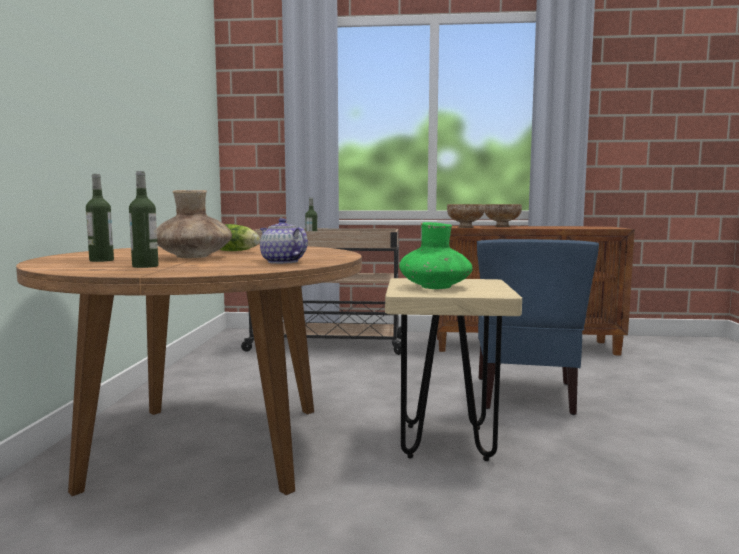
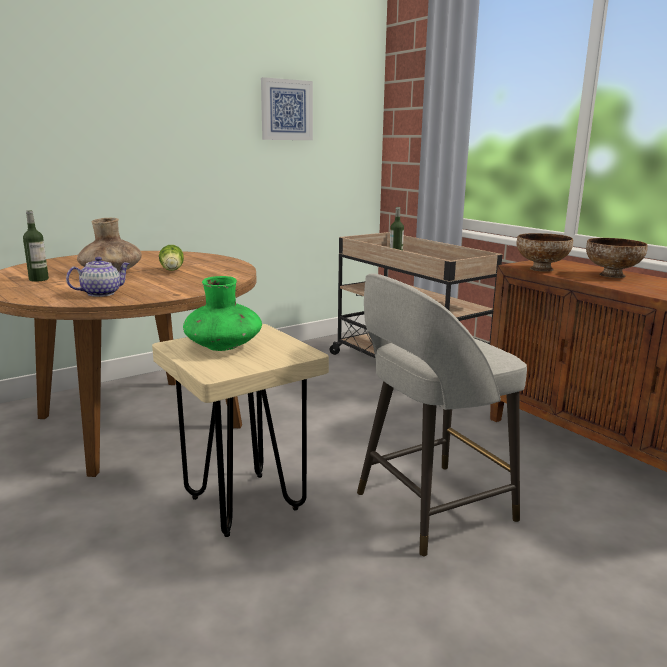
camera: 50 degrees right, 10 degrees up
(101, 260) = (64, 266): bottle -> none
(174, 105) = (286, 110): none -> picture
(282, 262) = (101, 293): teapot -> teapot turned 45 degrees clockwise
(525, 395) = (430, 508): blue chair -> grey stool

